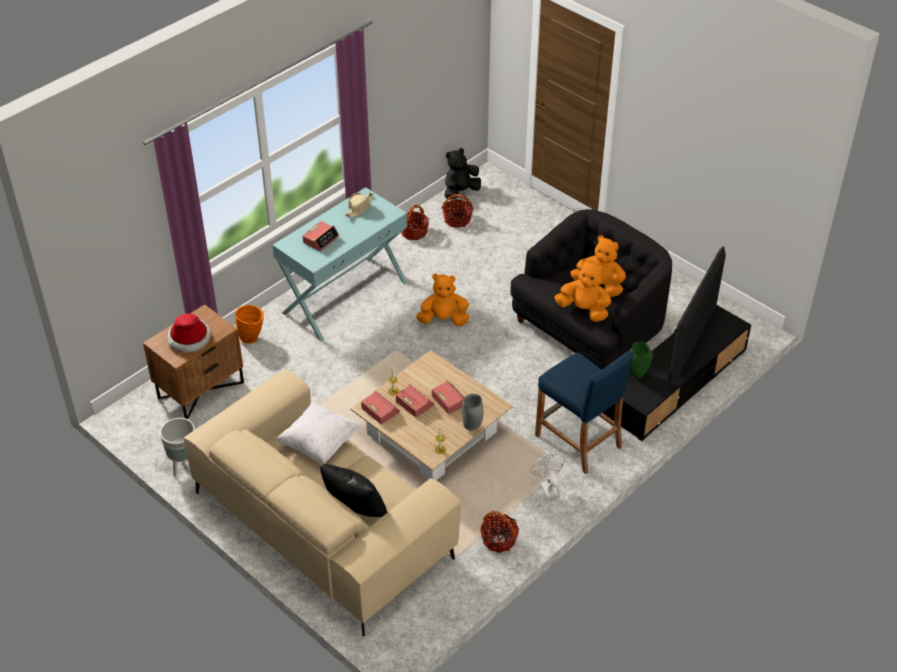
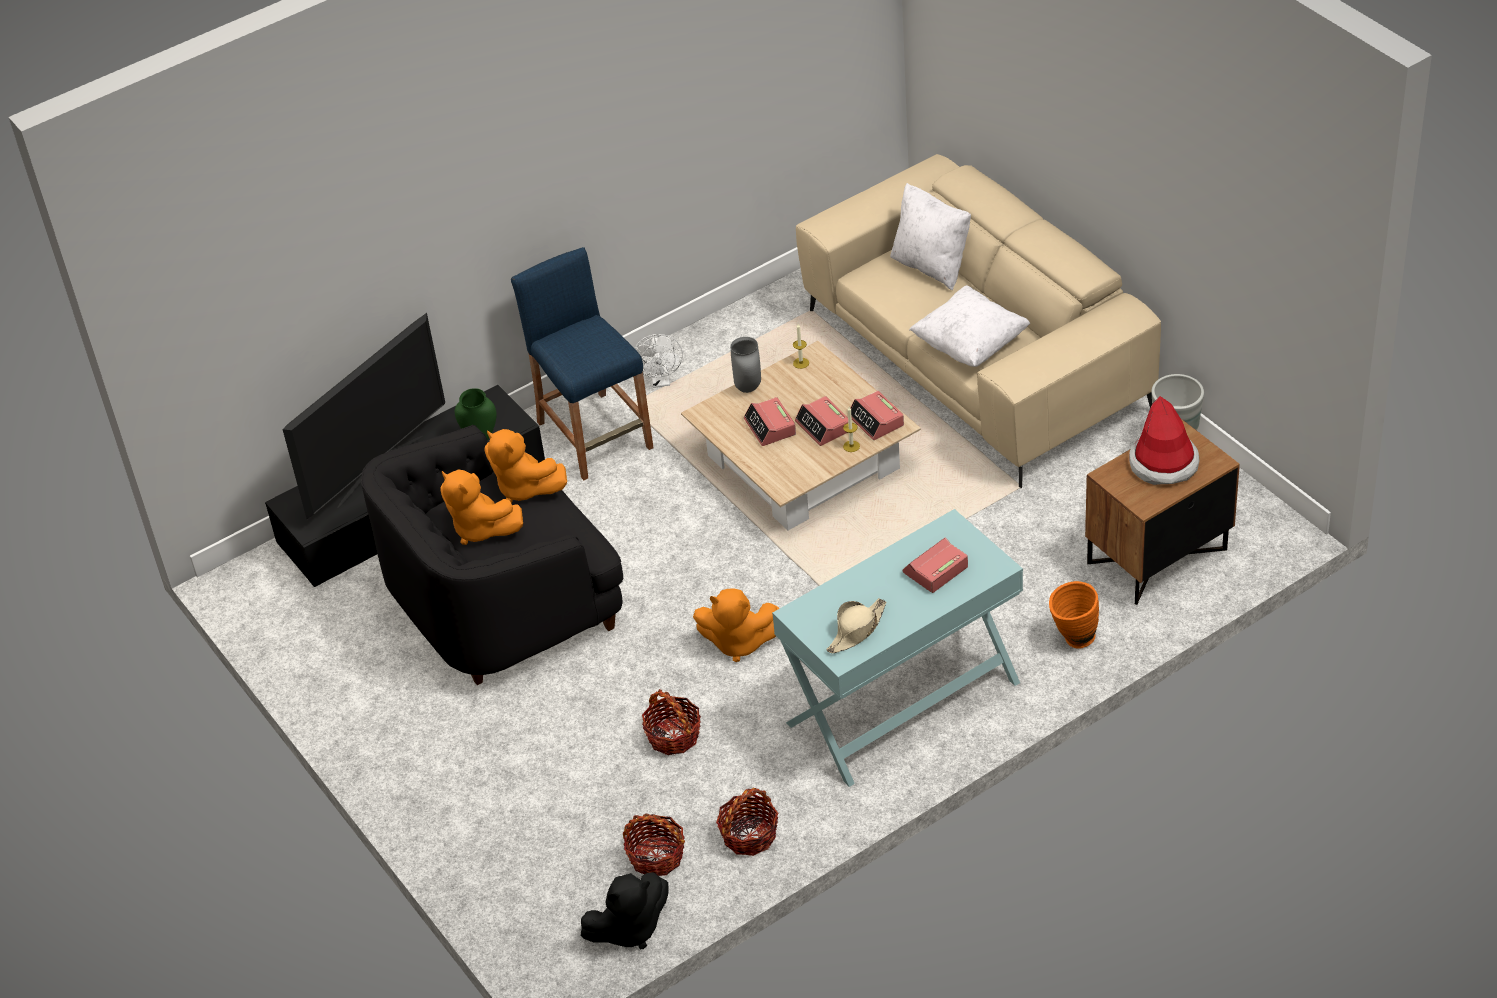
camera: 165 degrees left, 0 degrees up
(355, 510) = (931, 266): black pillow -> white pillow
(499, 539) = (746, 326): basket -> basket (673, 736)

